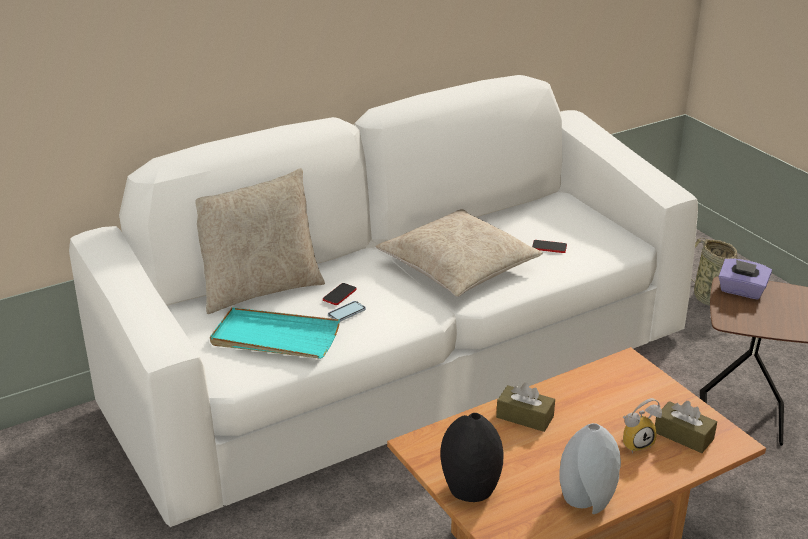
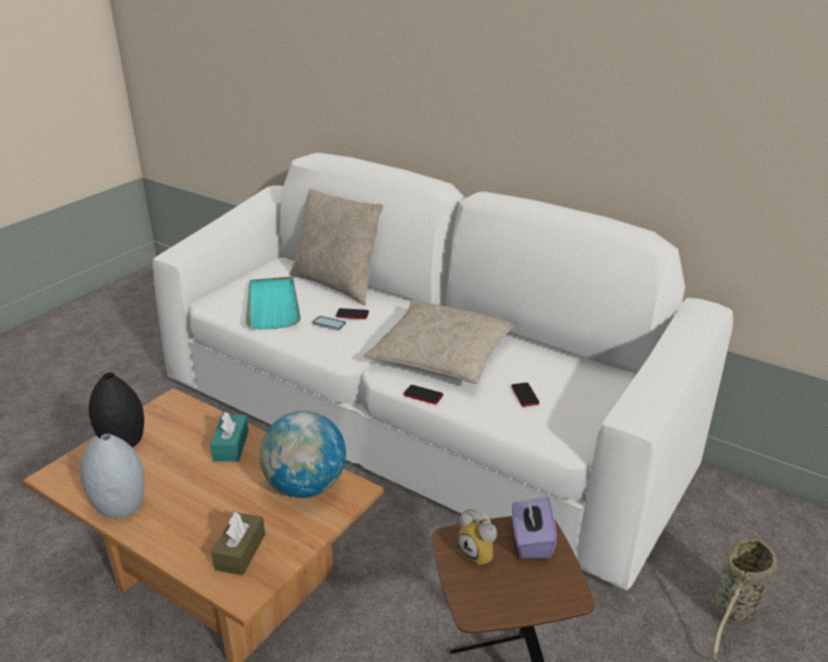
camera: 65 degrees right, 0 degrees up
(520, 291) = (423, 395): none -> phone
(525, 417) = (231, 446): brown tissue box -> turquoise tissue box
(611, 385) = (306, 486): none -> globe
(636, 442) = (217, 520): alarm clock -> alarm clock (480, 553)

